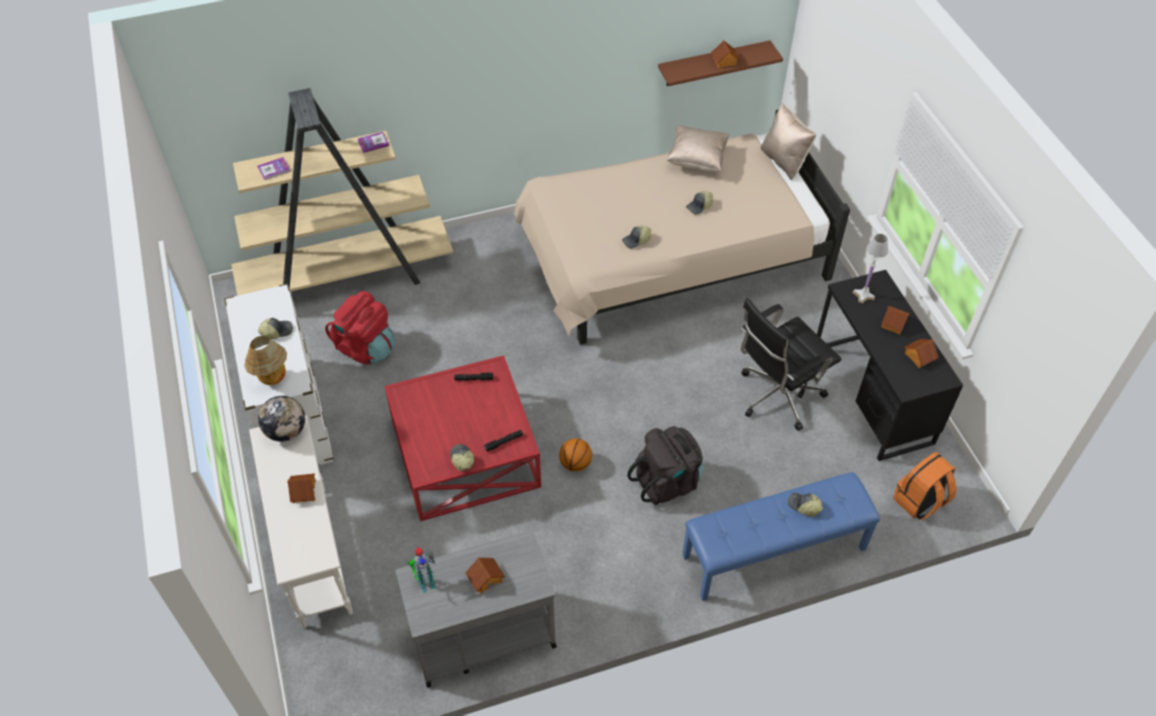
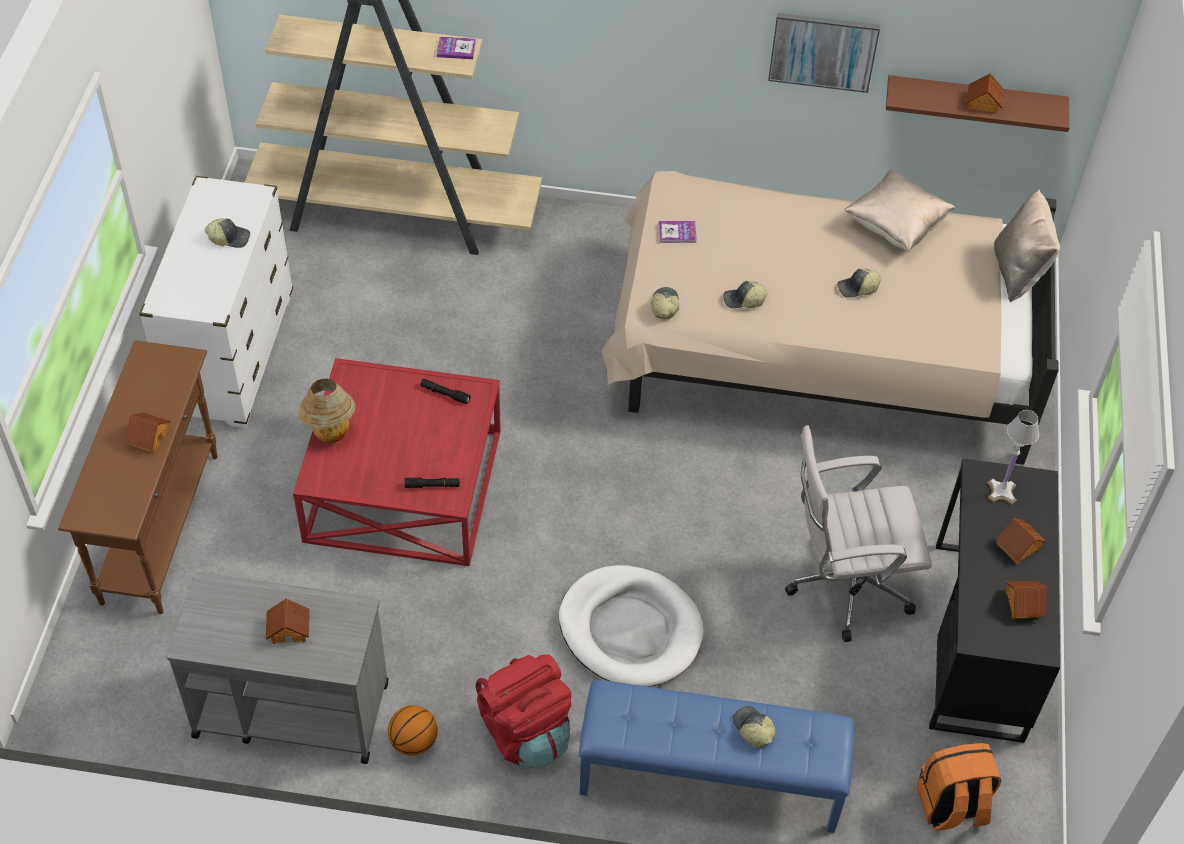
camera: 25 degrees right, 0 degrees up
(272, 379) = (190, 293): table lamp -> table lamp (330, 435)
(274, 169) = (321, 39): book -> book (677, 233)
(286, 431) = (172, 359): globe -> none
(314, 555) = (161, 527): white console table -> brown console table
(365, 347) = (365, 307): red backpack -> red backpack (525, 731)
(425, 581) = (220, 601): toy robot -> none
(462, 459) = (370, 484): cap -> cap (664, 306)
(575, 464) = (528, 556): basketball -> basketball (413, 742)
(614, 61) = (823, 51): none -> picture
(667, 481) = (630, 629): black backpack -> white dog bed
(776, 397) = (843, 586): black office chair -> white office chair

